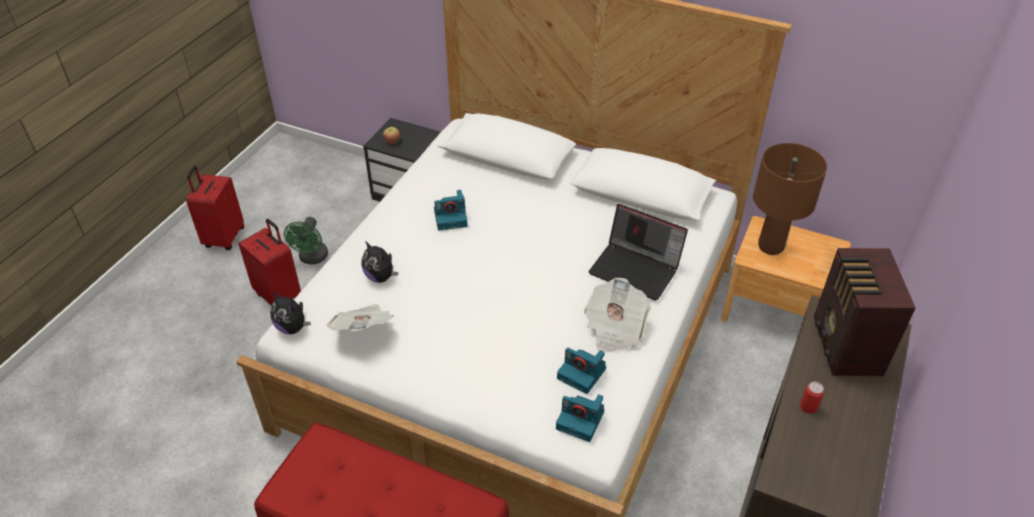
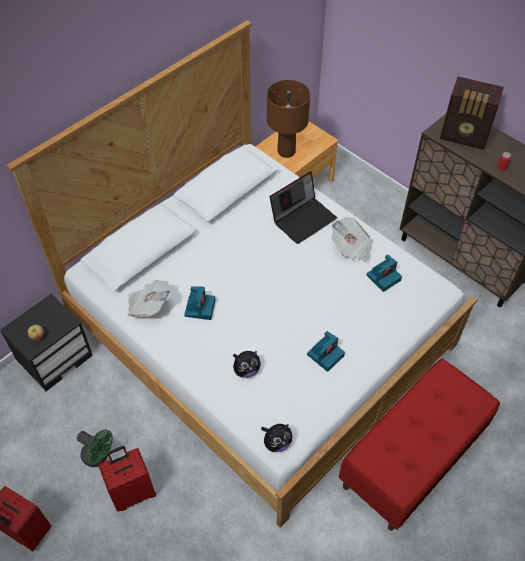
camera: 70 degrees left, 10 degrees up
(363, 329) = (301, 392): newspaper -> newspaper (149, 305)
(581, 420) = (420, 290): camera -> camera (325, 354)

